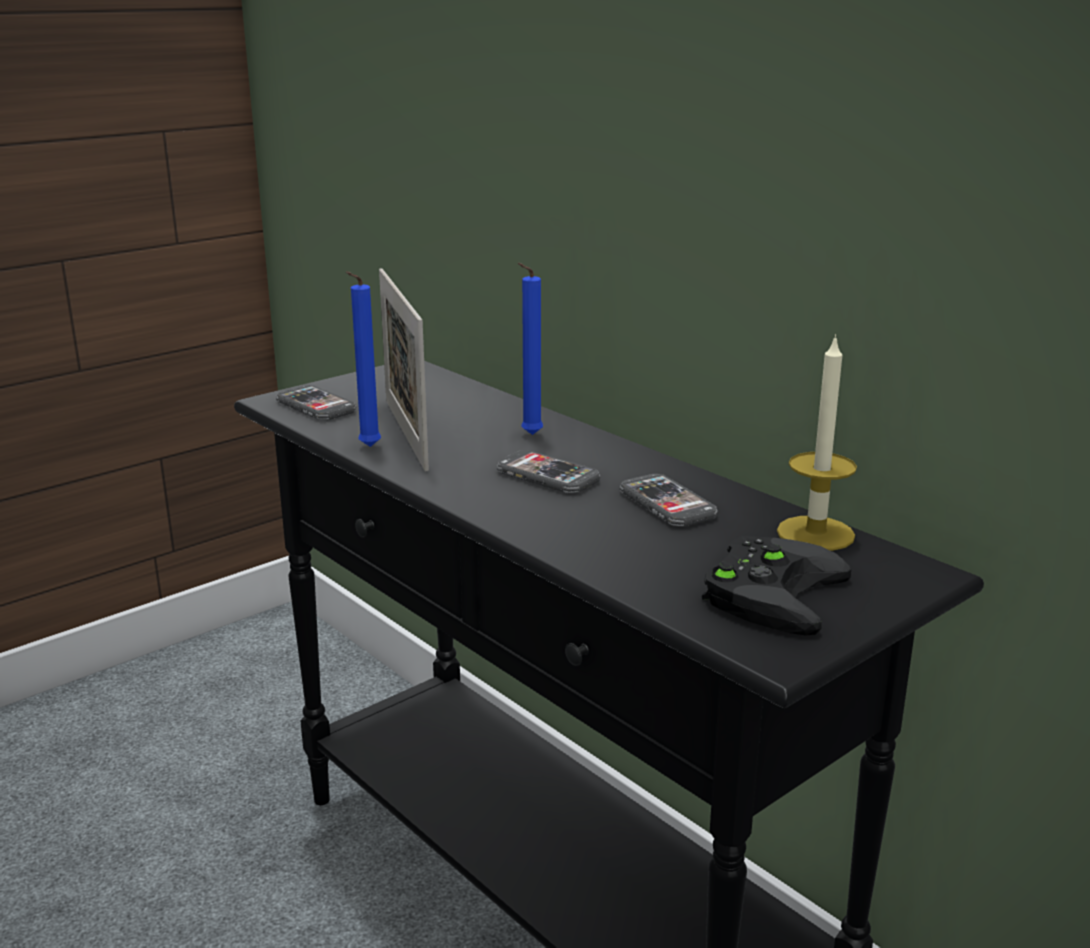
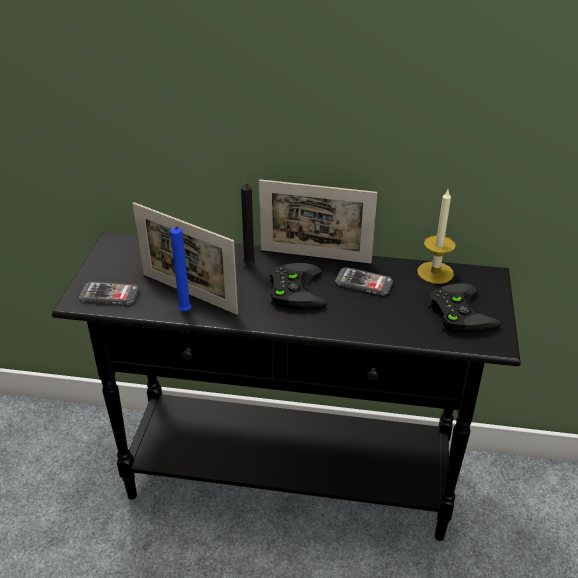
camera: 40 degrees left, 15 degrees up
(529, 435) = (249, 267): blue candle -> black candle
(547, 475) = (294, 290): phone -> black game controller
(644, 455) = (315, 256): none -> picture frame

